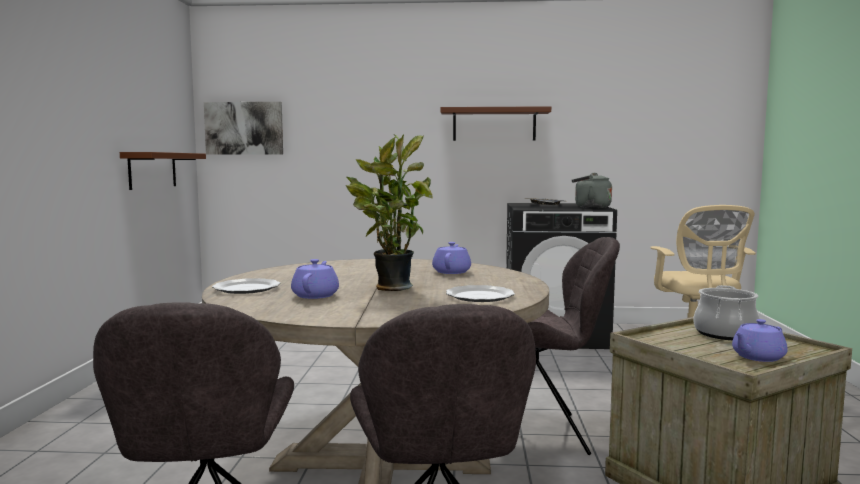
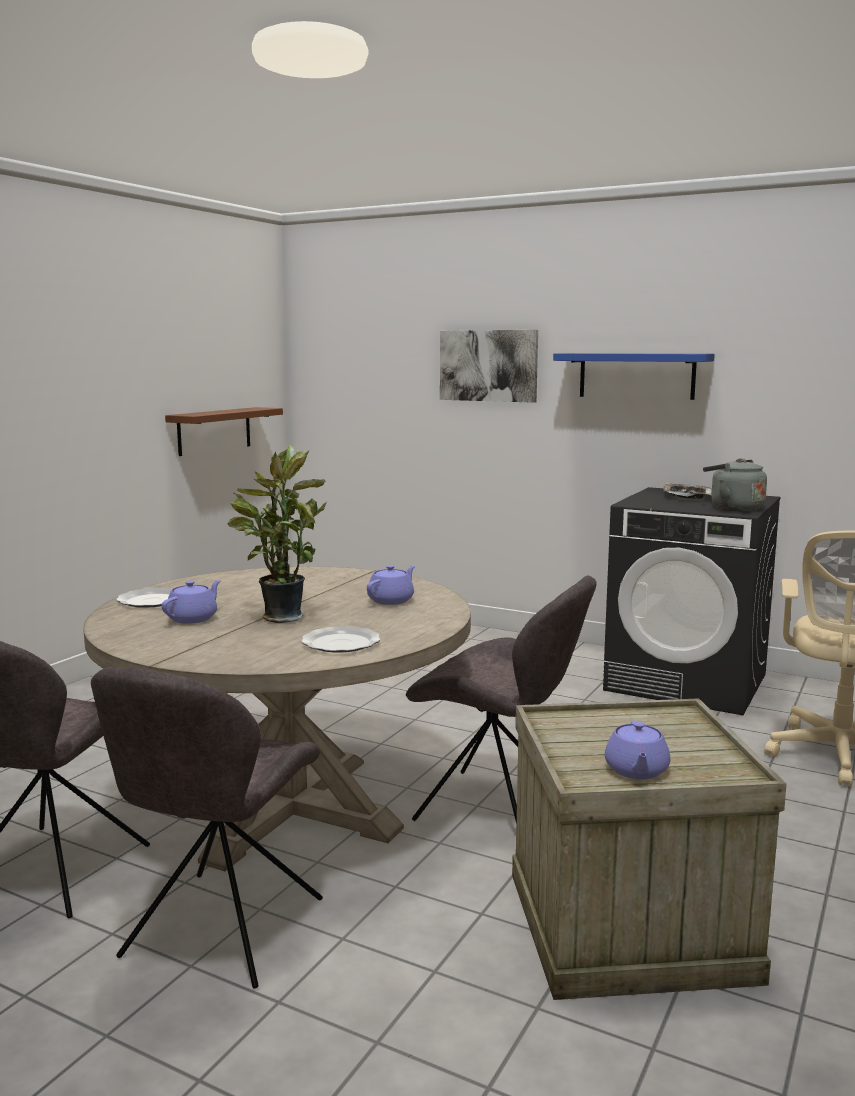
camera: 25 degrees right, 5 degrees up
(244, 128) = (335, 374): picture -> picture (488, 365)
(494, 124) = (636, 375): brown shelf -> blue shelf
(725, 334) = (669, 731): cooking pot -> none
(757, 357) = (636, 771): purple teapot -> purple teapot turned 75 degrees counterclockwise

